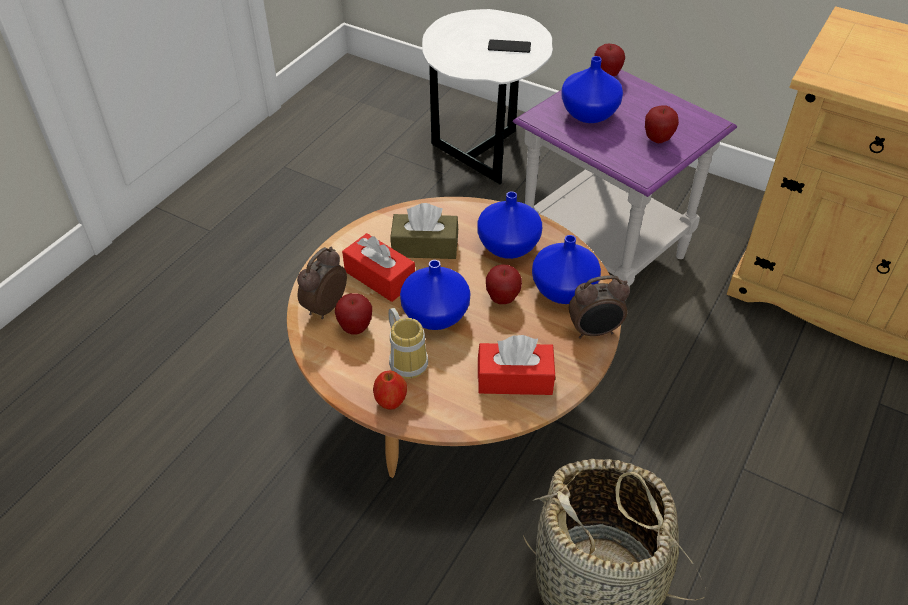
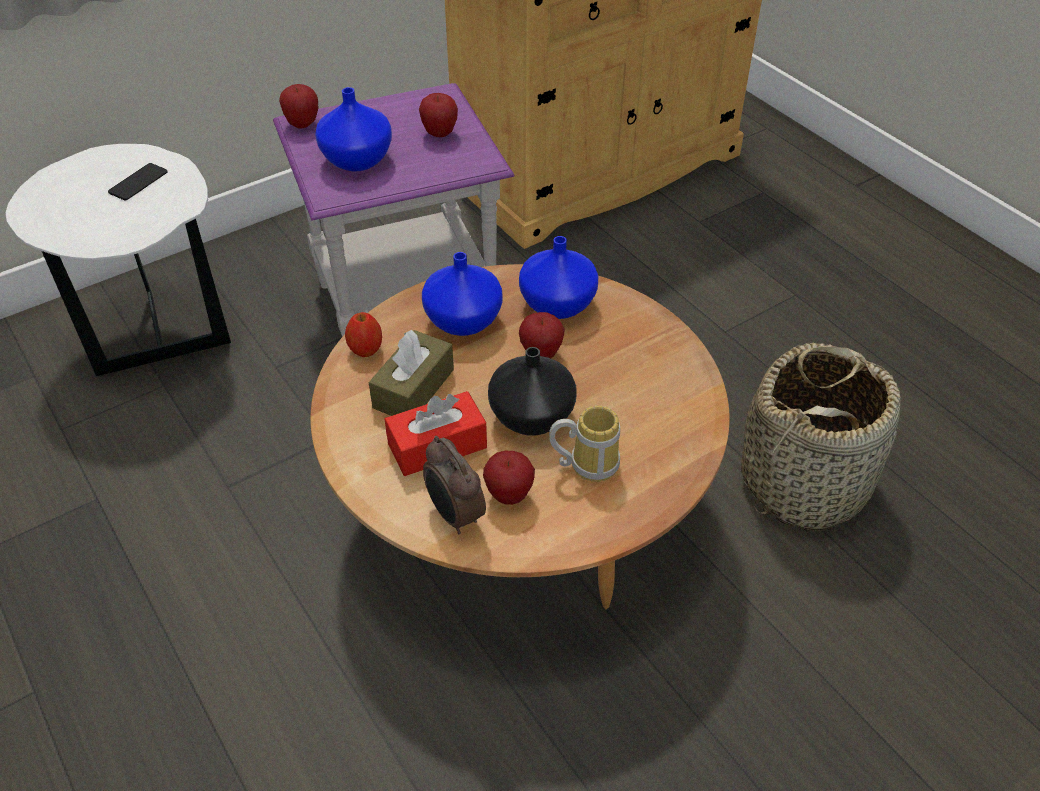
camera: 65 degrees left, 0 degrees up
(390, 401) = (641, 498): apple -> apple (366, 349)
(435, 314) = (530, 416): blue vase -> black vase
(515, 379) = (660, 385): red tissue box -> none
(595, 332) = (628, 305): alarm clock -> none

